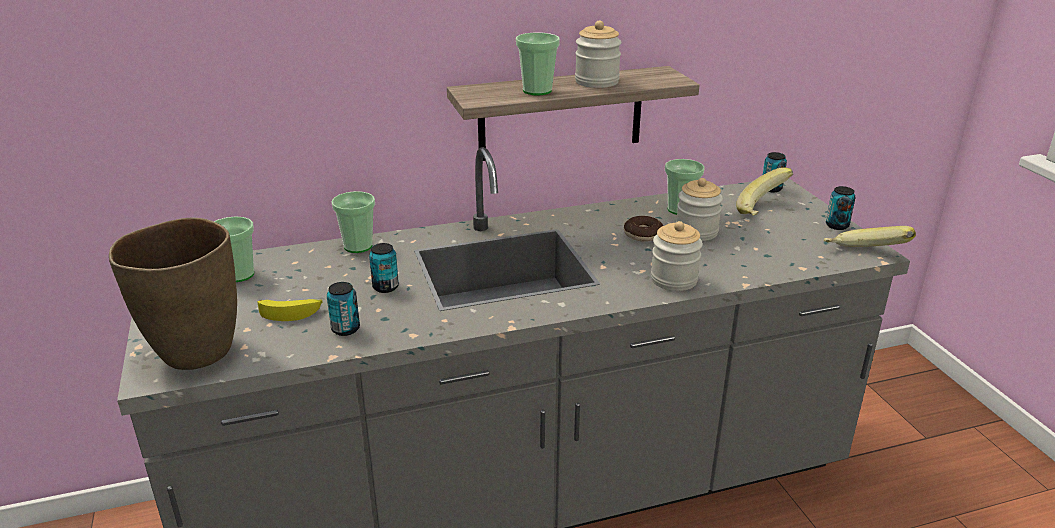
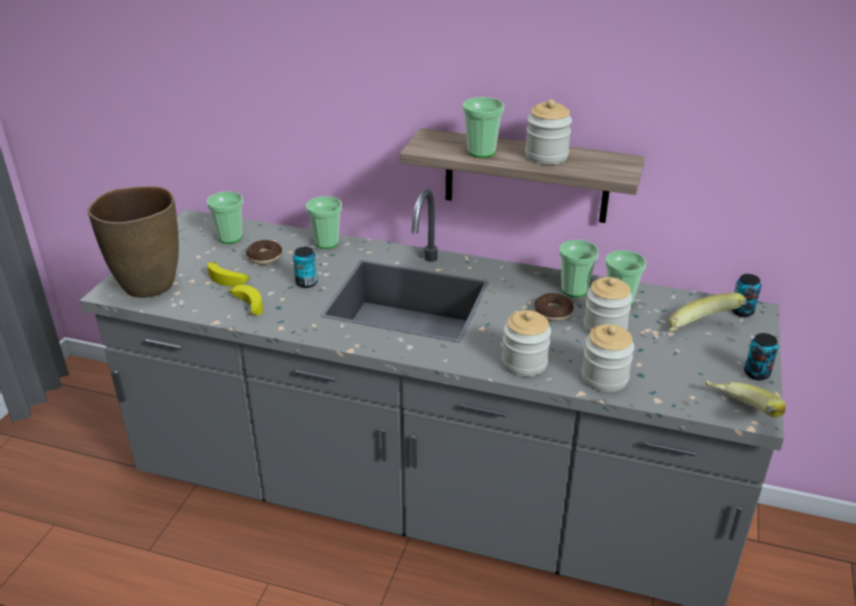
camera: 35 degrees right, 5 degrees up
(306, 280) = (264, 257): none -> donut
(345, 329) = (246, 305): can -> banana
(635, 213) = (574, 290): none -> cup
(746, 267) = (604, 378): none -> jar

